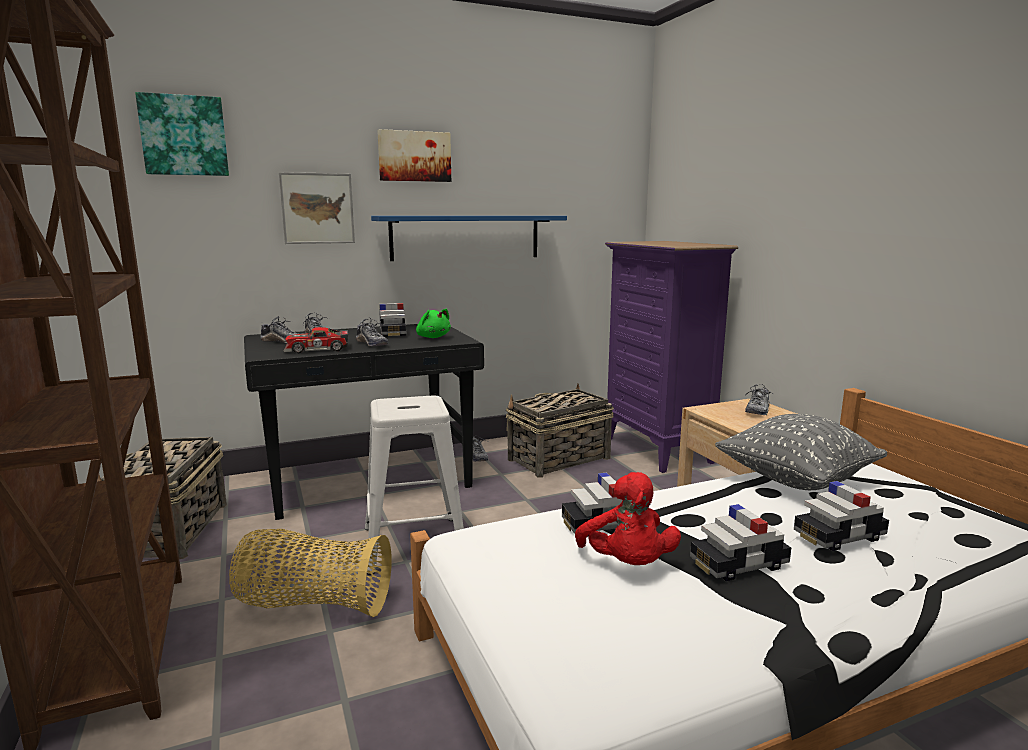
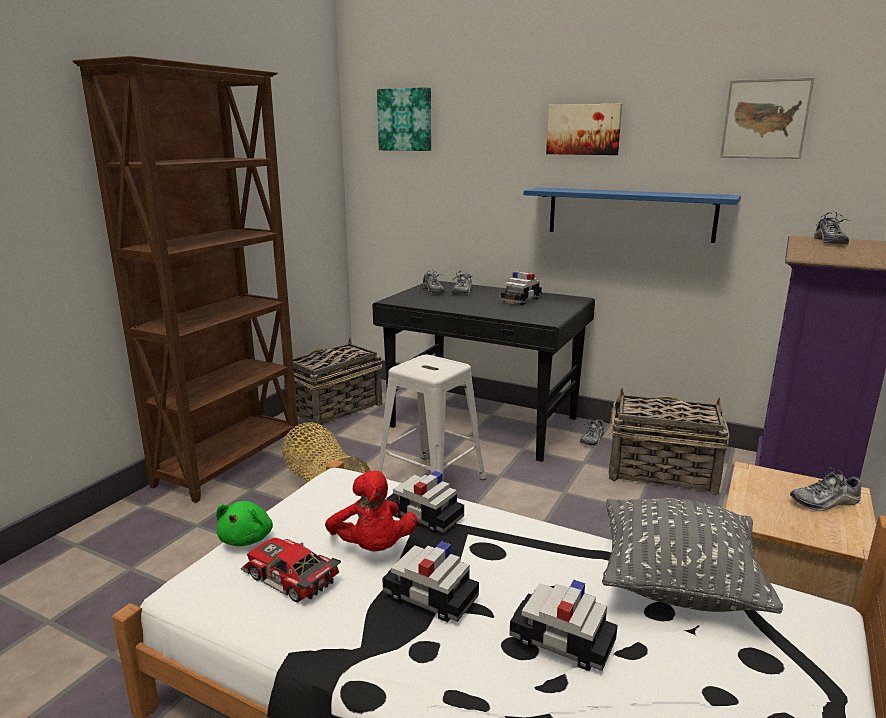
camera: 50 degrees right, 5 degrees up
(317, 208) = (493, 179): picture -> picture (765, 119)
(317, 349) = (432, 303): toy car -> toy car (288, 579)
(372, 344) = (477, 307): shoe -> shoe (829, 242)
(432, 337) = (536, 311): green plush toy -> green plush toy (247, 538)
(627, 564) = (372, 548): red plush toy -> red plush toy turned 60 degrees counterclockwise

